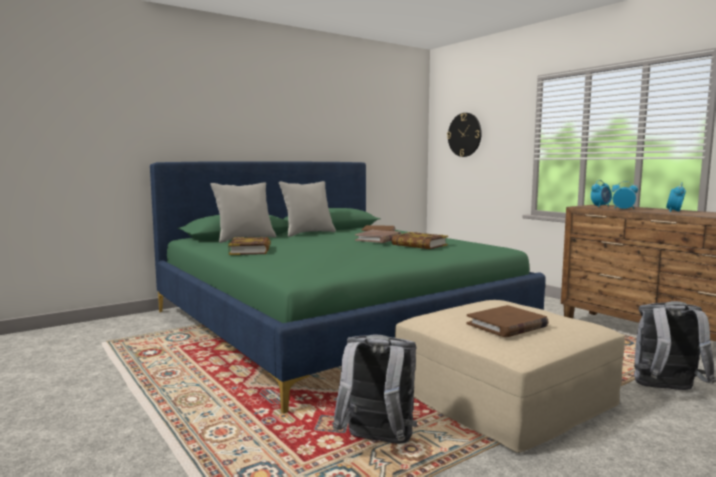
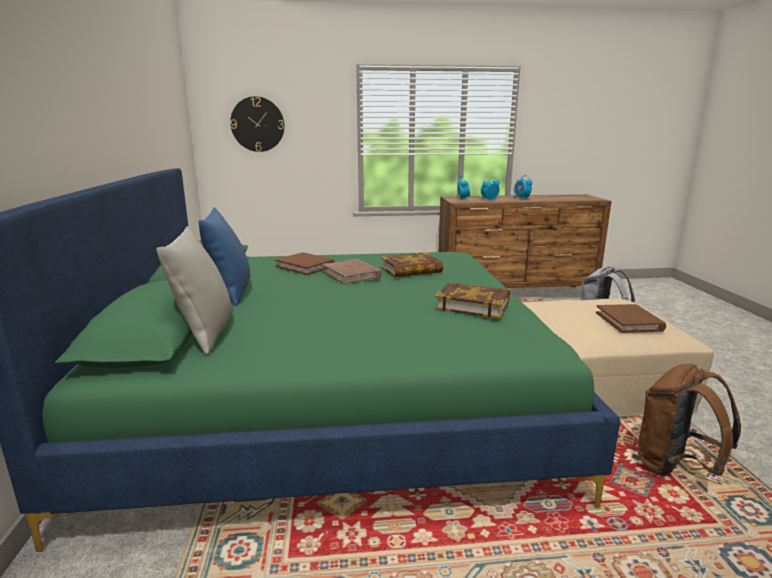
camera: 60 degrees left, 10 degrees up
(250, 250) = (330, 345): book -> book (472, 305)
(308, 233) = (230, 292): grey pillow -> blue pillow
(377, 443) = (674, 467): grey backpack -> brown backpack

